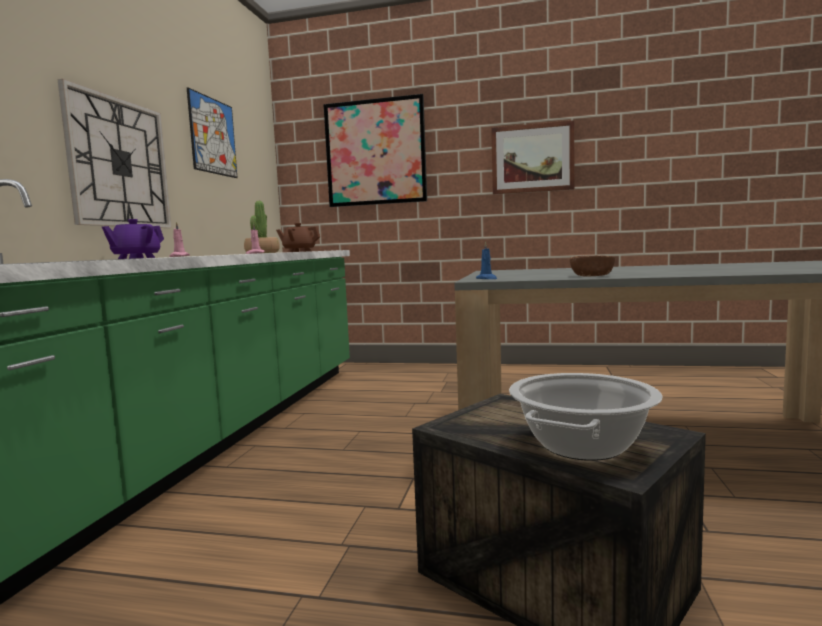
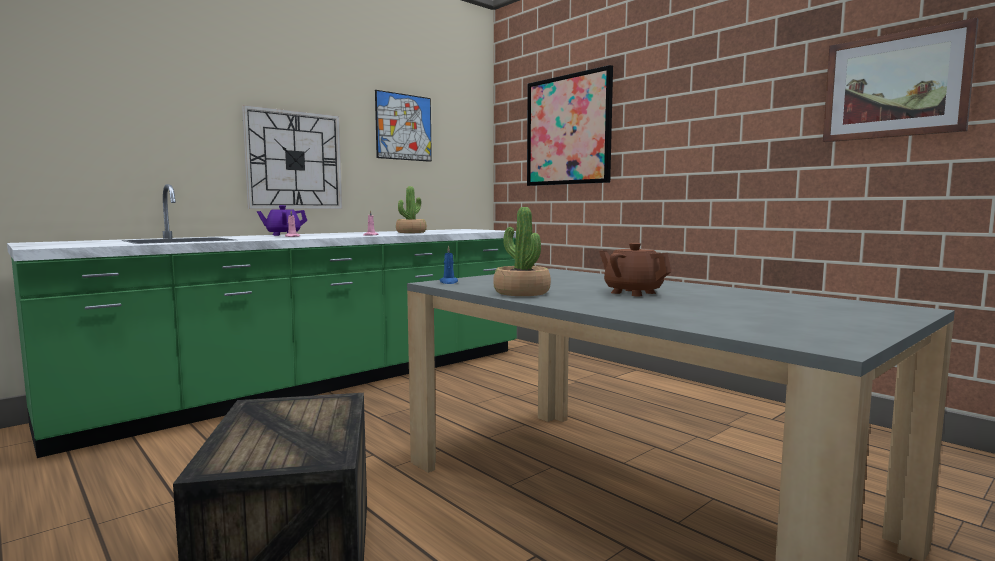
camera: 35 degrees right, 0 degrees up
(299, 251) = (452, 232): brown teapot -> brown teapot (633, 292)
(532, 158) = (720, 133): picture -> picture (895, 86)
(582, 446) = (259, 444): cooking pot -> none
(591, 276) = (521, 293): brown bowl -> potted plant

